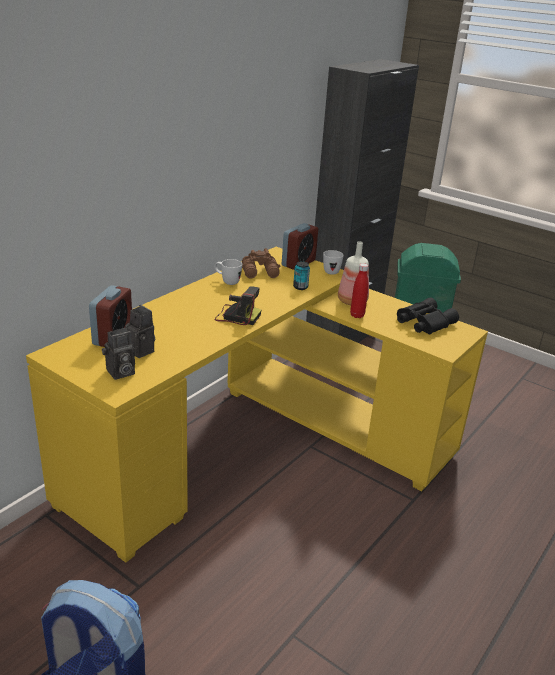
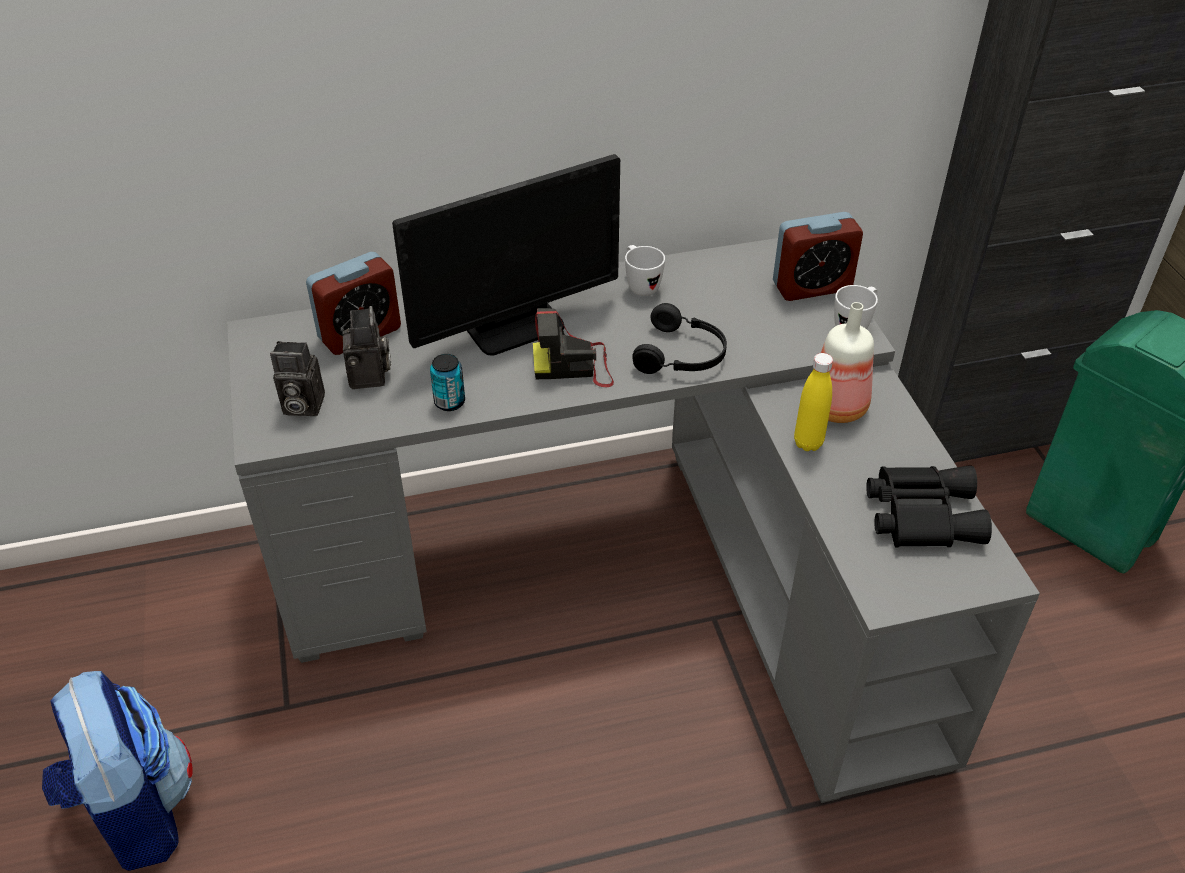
camera: 40 degrees right, 15 degrees up
(189, 311) = (515, 326): none -> monitor
(236, 316) = (574, 366): camera -> camera turned 120 degrees clockwise
(257, 446) = (630, 574): yellow desk -> grey desk
(261, 273) = (718, 286): brown binoculars -> none
(278, 299) = (682, 355): none -> black headphones
(300, 287) = (752, 343): can -> can (449, 402)
(357, 315) = (808, 443): red bottle -> yellow bottle

